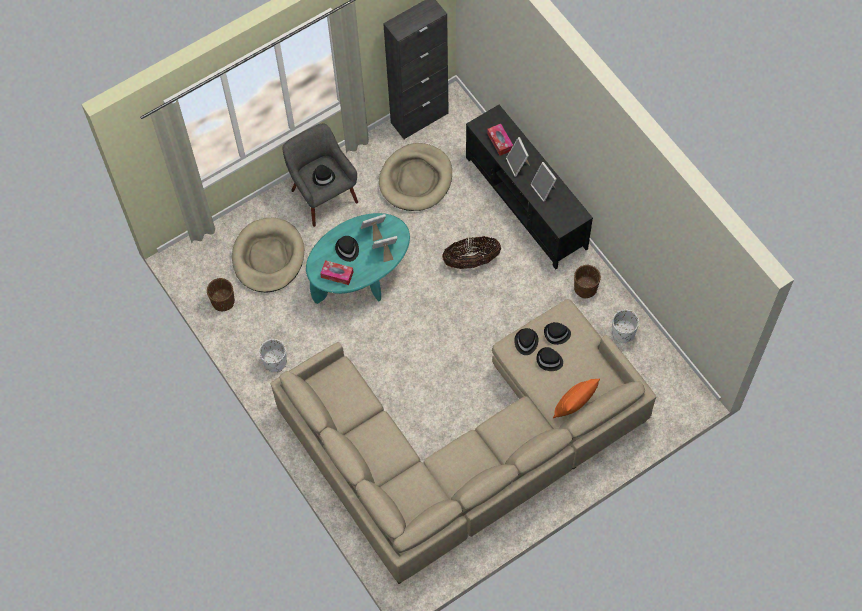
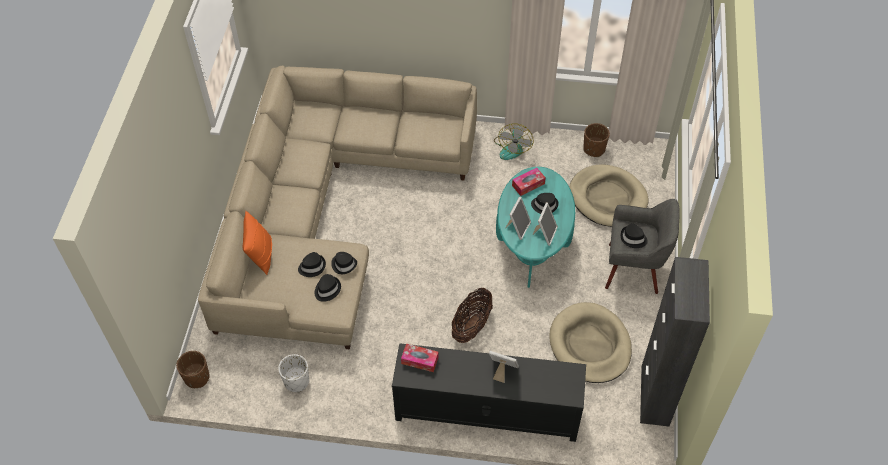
camera: 130 degrees right, 10 degrees down
(275, 362) = (512, 147): white planter -> fan
(500, 142) = (540, 375): tissue box -> tissue box (419, 360)
(544, 189) = (457, 370): picture frame -> none
(585, 288) = (362, 387): brown planter -> brown planter (197, 377)

